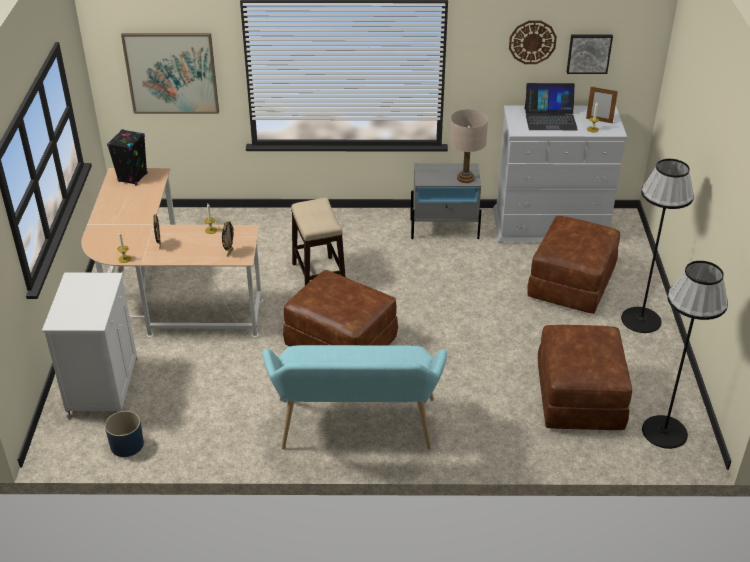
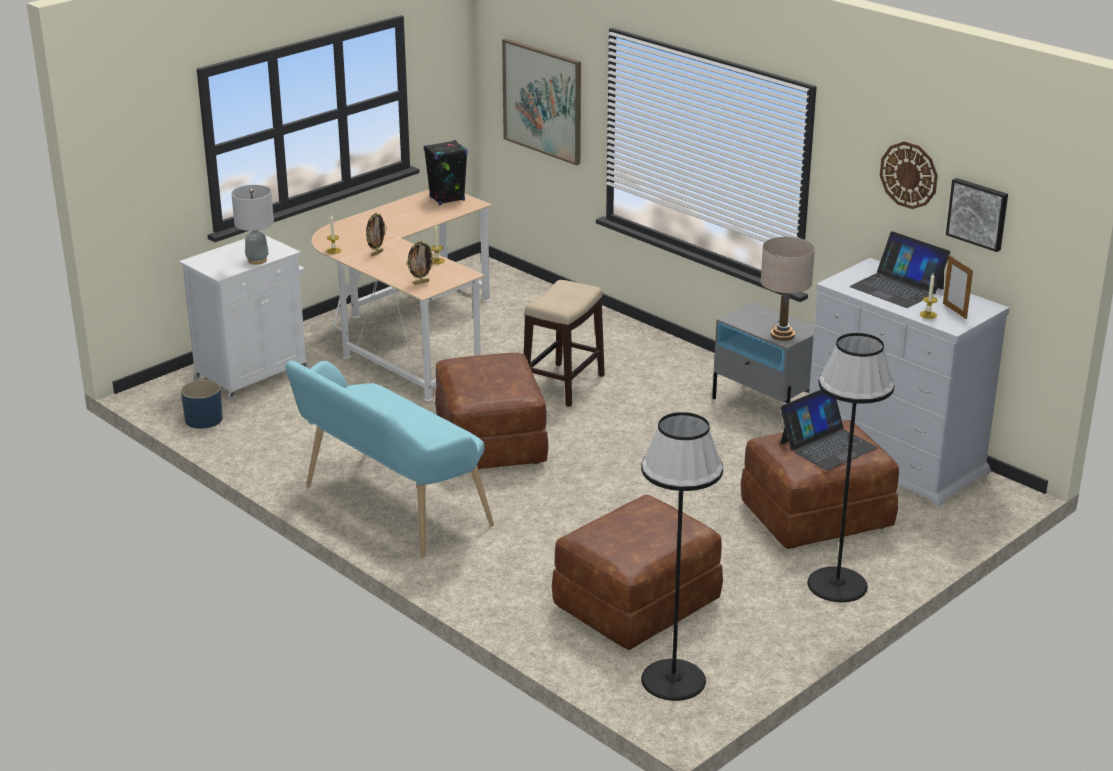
camera: 45 degrees right, 10 degrees down
(104, 297) = (257, 260): none -> grey table lamp
(579, 238) = (827, 445): none -> laptop

